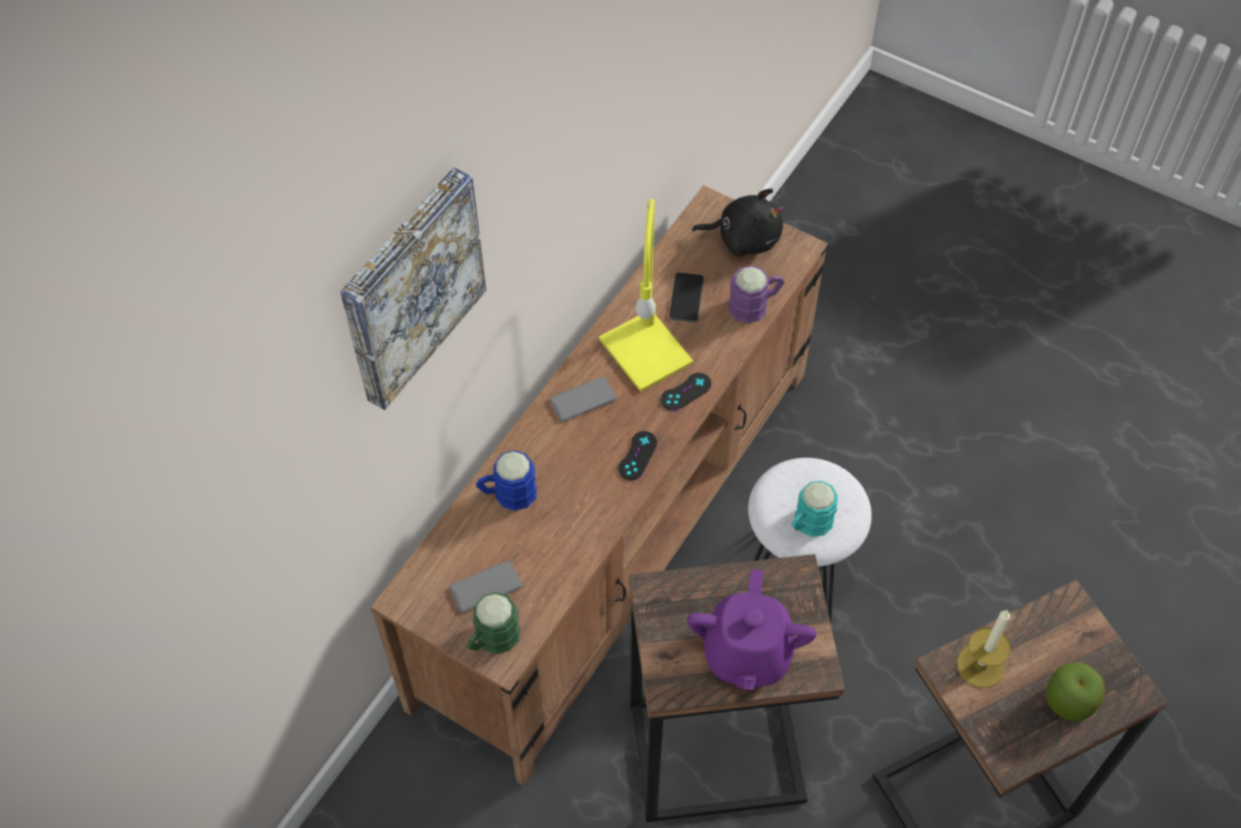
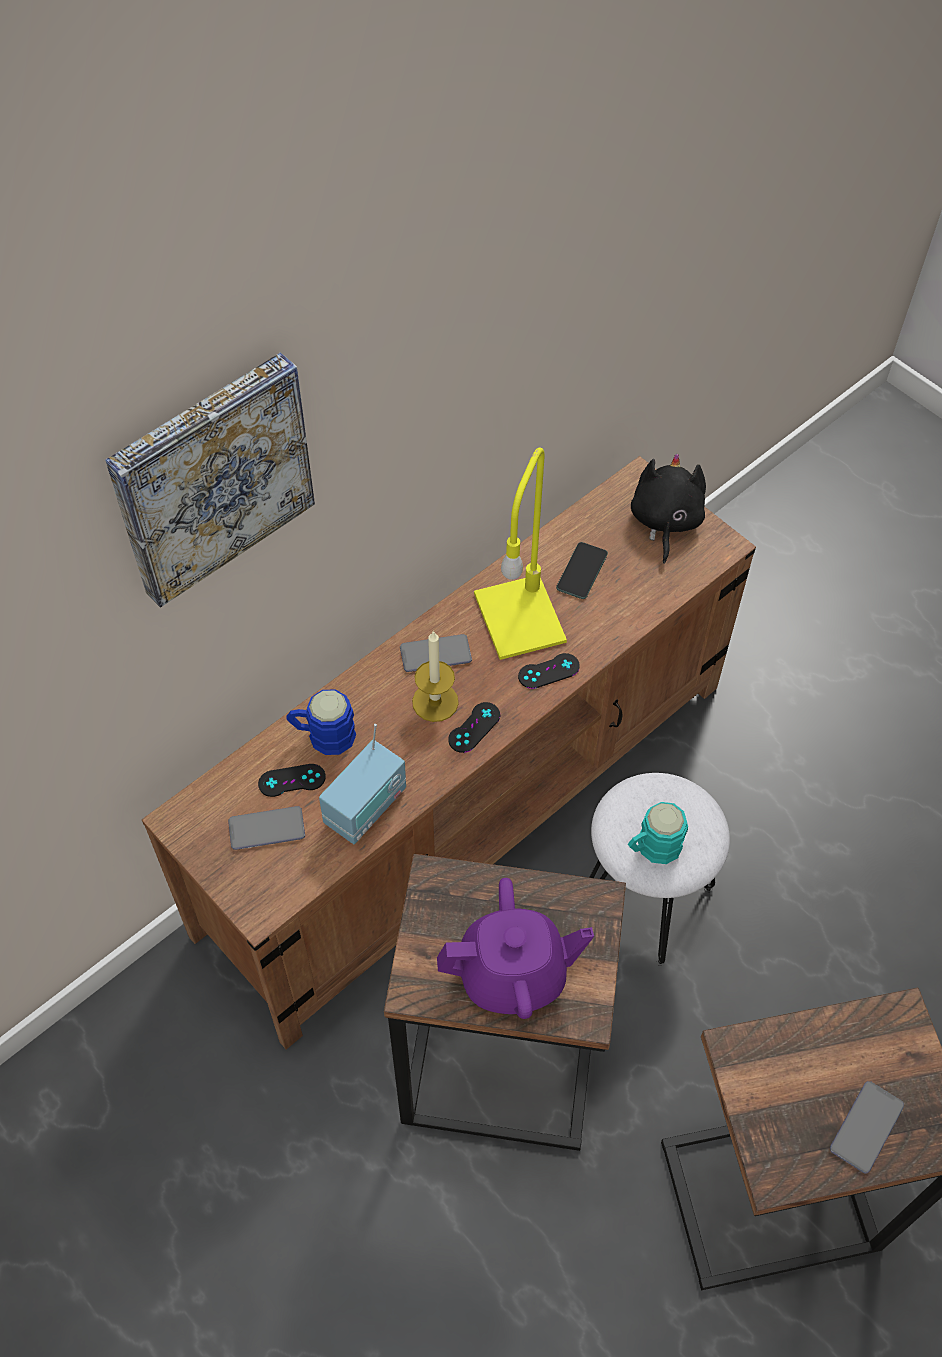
camera: 15 degrees right, 0 degrees up
(492, 639) = (254, 886): green mug -> none
(493, 540) = (292, 780): none -> black game controller
(567, 547) = (366, 807): none -> radio
(744, 238) = (665, 521): black plush toy -> black plush toy turned 105 degrees counterclockwise
(746, 653) = (513, 974): purple teapot -> purple teapot turned 120 degrees counterclockwise
(755, 305) = (654, 596): purple mug -> none
(980, 665) = (774, 1058): candle -> candle (435, 702)
(1069, 701) = (866, 1127): apple -> phone

